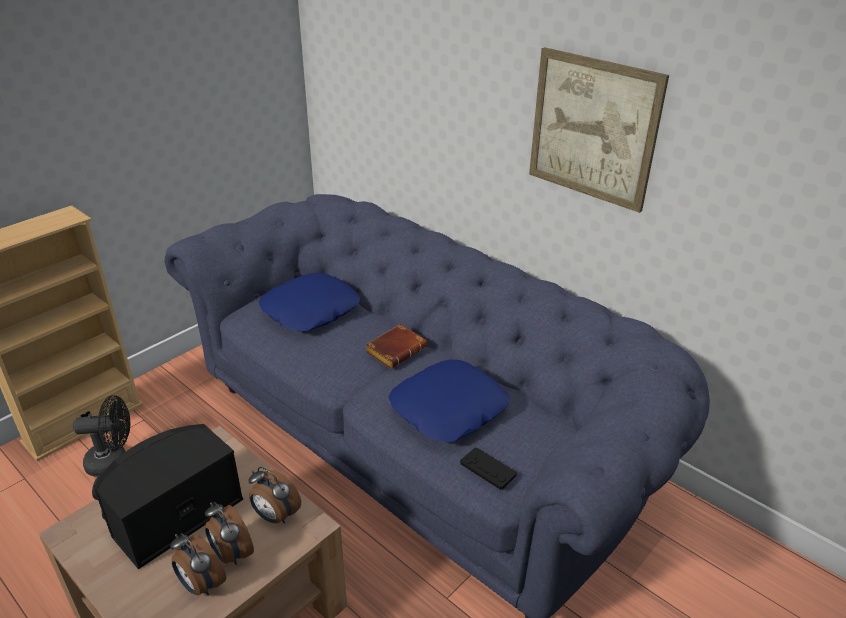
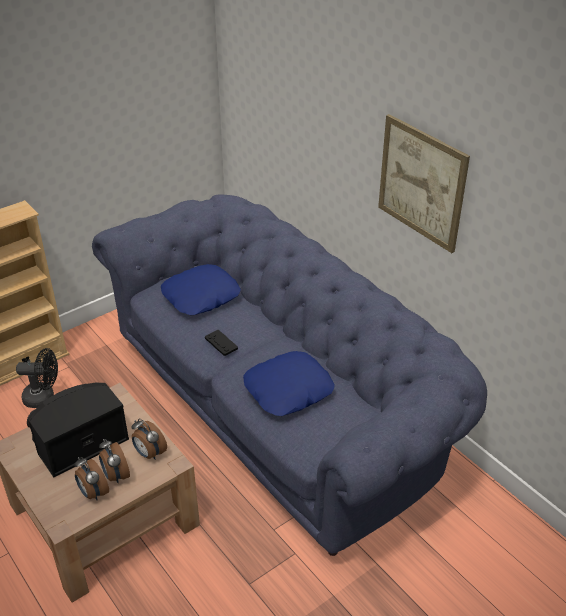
camera: 10 degrees right, 5 degrees up
(396, 349) = (260, 337): brown book -> none
(487, 469) = (304, 439): black game controller -> black game controller (221, 343)

